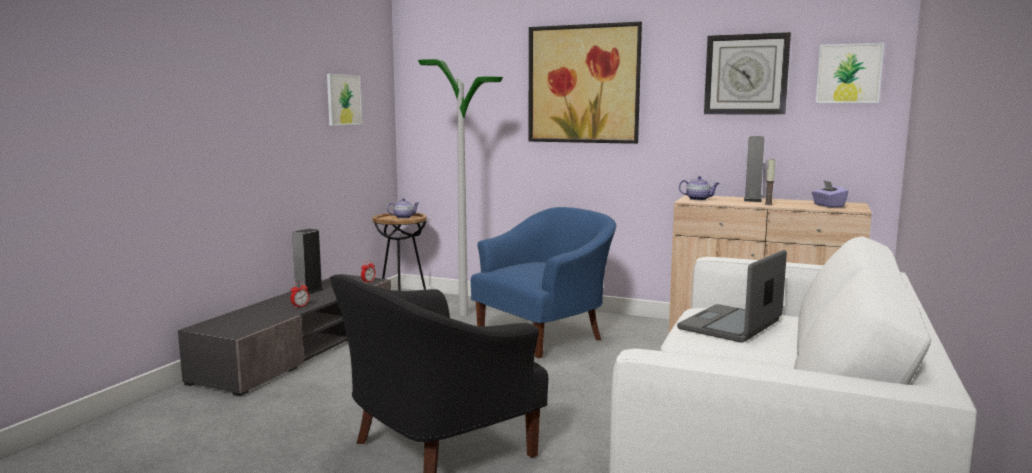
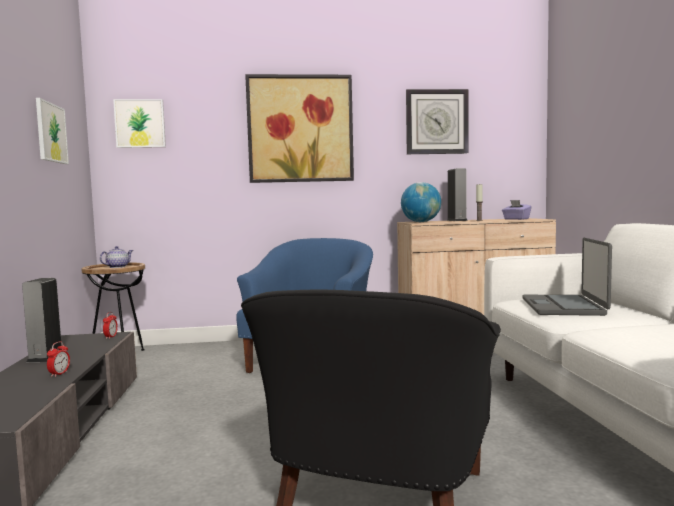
camera: 30 degrees left, 5 degrees down
(463, 315) = (206, 359): floor lamp -> none
(698, 199) = (421, 222): teapot -> globe
(849, 73) = (508, 122): picture -> picture (140, 123)

